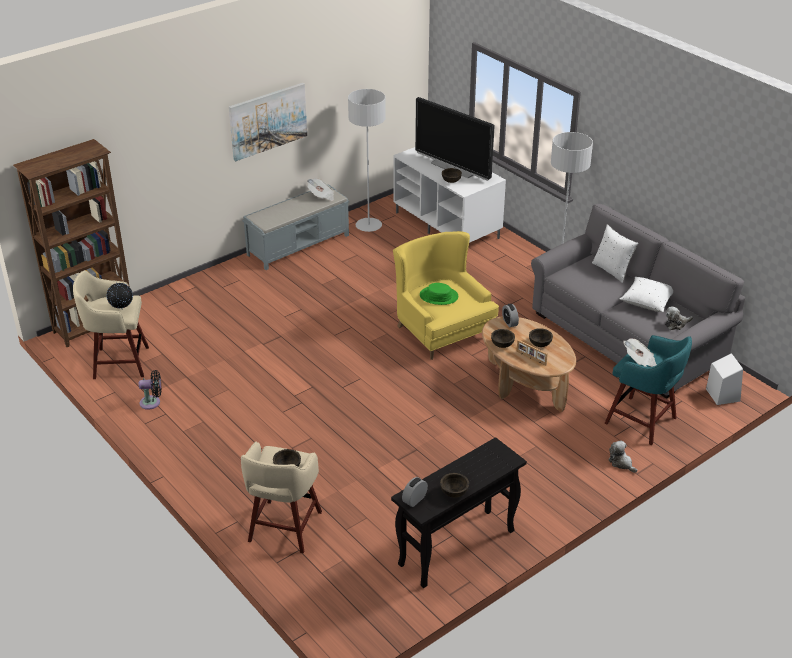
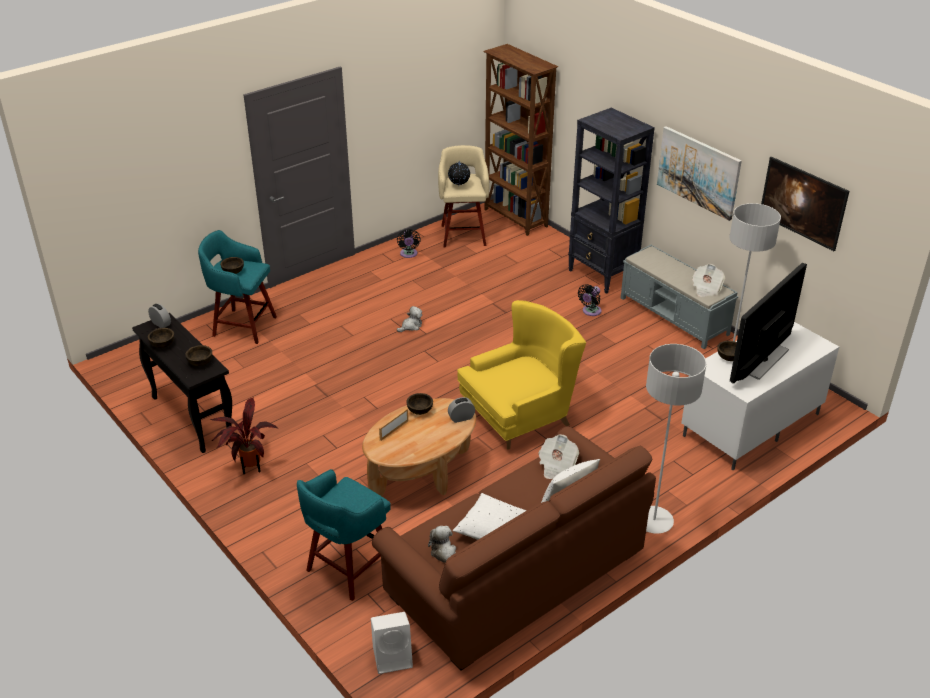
camera: 90 degrees right, 0 degrees up
(224, 277) = (602, 275): none -> black bookcase
(284, 528) = (242, 326): beige stool -> turquoise stool
(286, 287) = (590, 311): none -> black fan
(356, 88) = (800, 217): none -> picture
(438, 296) = (517, 372): green hat -> none
(529, 494) = (249, 467): none -> potted plant
(539, 344) = (419, 438): brown bowl -> brown bowl (200, 362)
(621, 463) = (281, 541): plush toy -> plush toy (411, 326)
(627, 338) = (514, 574): grey sofa -> brown sofa
(639, 361) = (347, 493): newspaper -> newspaper (557, 466)

